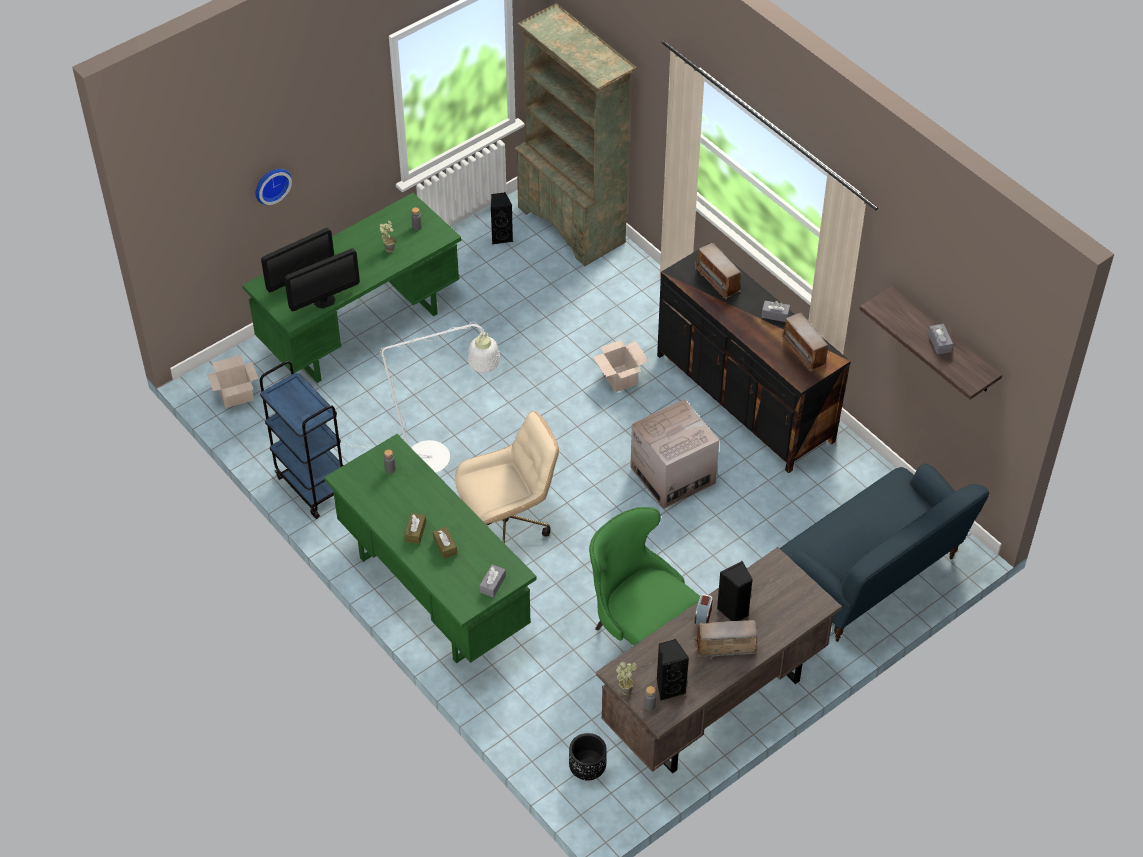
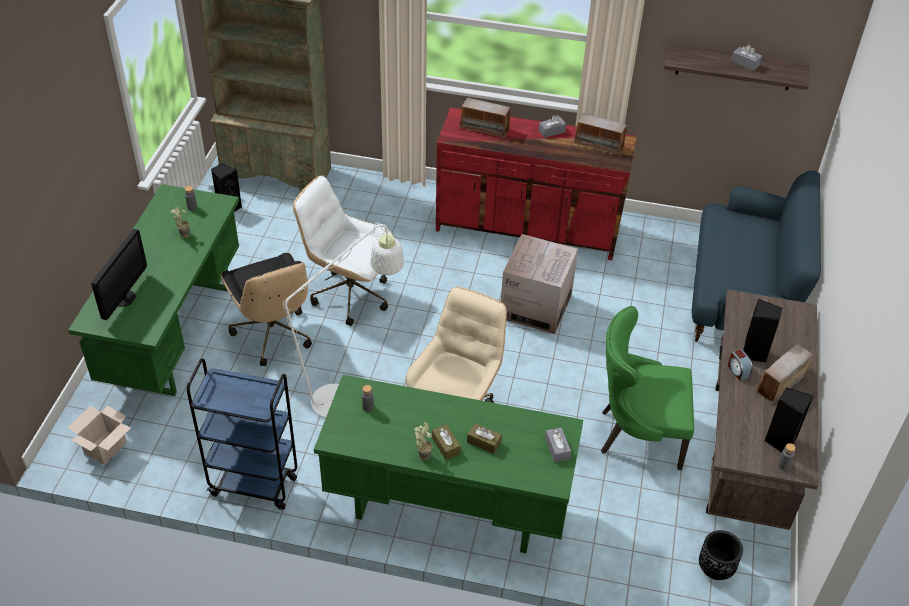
camera: 40 degrees left, 5 degrees down
(271, 184) = (54, 210): wall clock -> none
(324, 300) = (164, 303): monitor -> none
(431, 377) = (273, 338): none -> black office chair
(525, 374) = (349, 295): none -> white office chair
(619, 378) = (424, 260): cardboard box -> none
(626, 688) = (751, 463): potted plant -> potted plant (423, 453)
(744, 400) = (529, 228): black cabinet -> red cabinet

